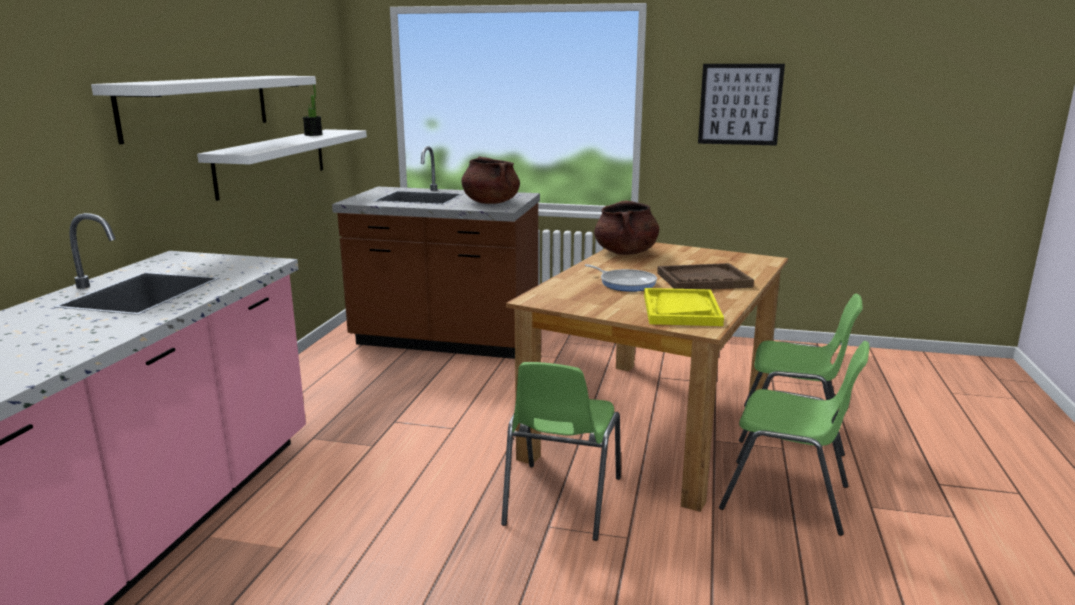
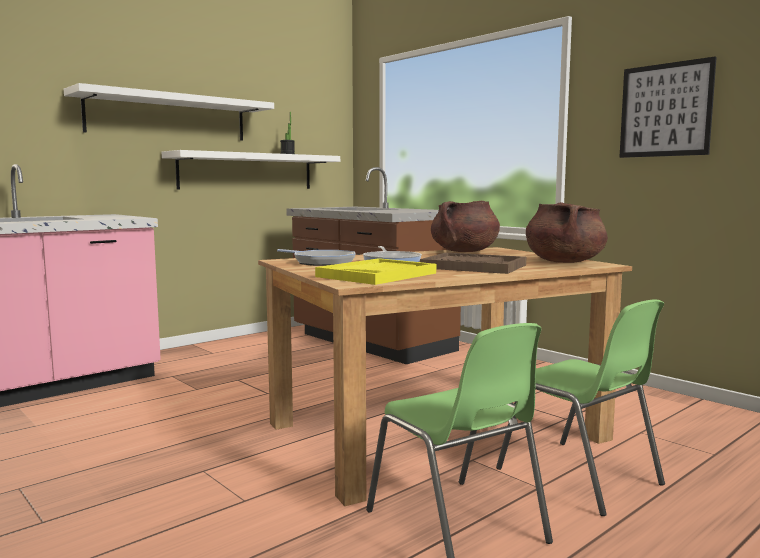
camera: 35 degrees right, 10 degrees down
(490, 202) = (397, 211): brown cooking pot -> brown cooking pot (564, 262)
(561, 501) = (245, 459): green chair -> none
(575, 296) = (321, 262): none -> frying pan

